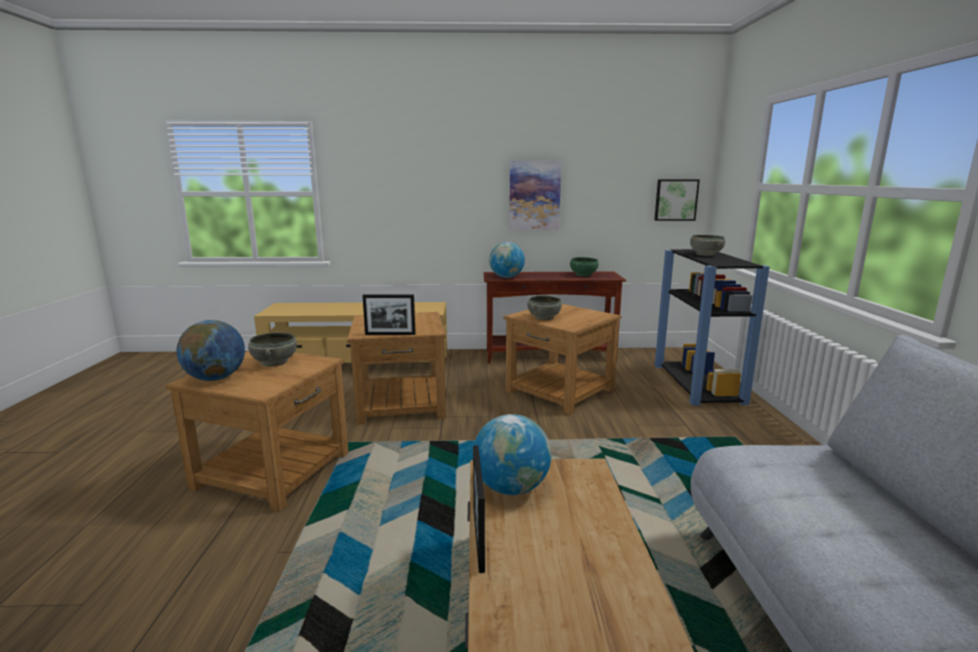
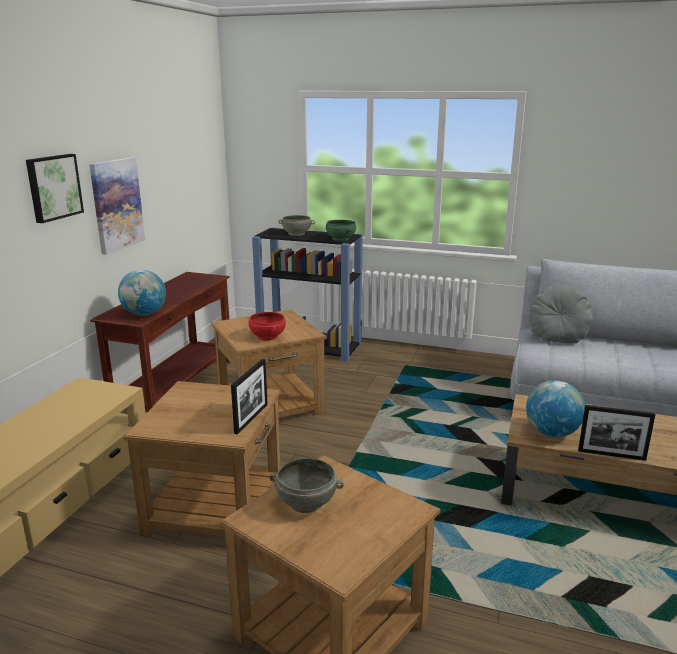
camera: 70 degrees left, 5 degrees up
(216, 378) = (346, 549): globe -> none
(543, 317) = (267, 336): grey bowl -> red bowl
(583, 275) = (185, 284): green bowl -> green bowl (340, 239)
(675, 200) = (209, 184): picture -> picture (53, 187)
(827, 469) = (557, 340): none -> grey pillow

